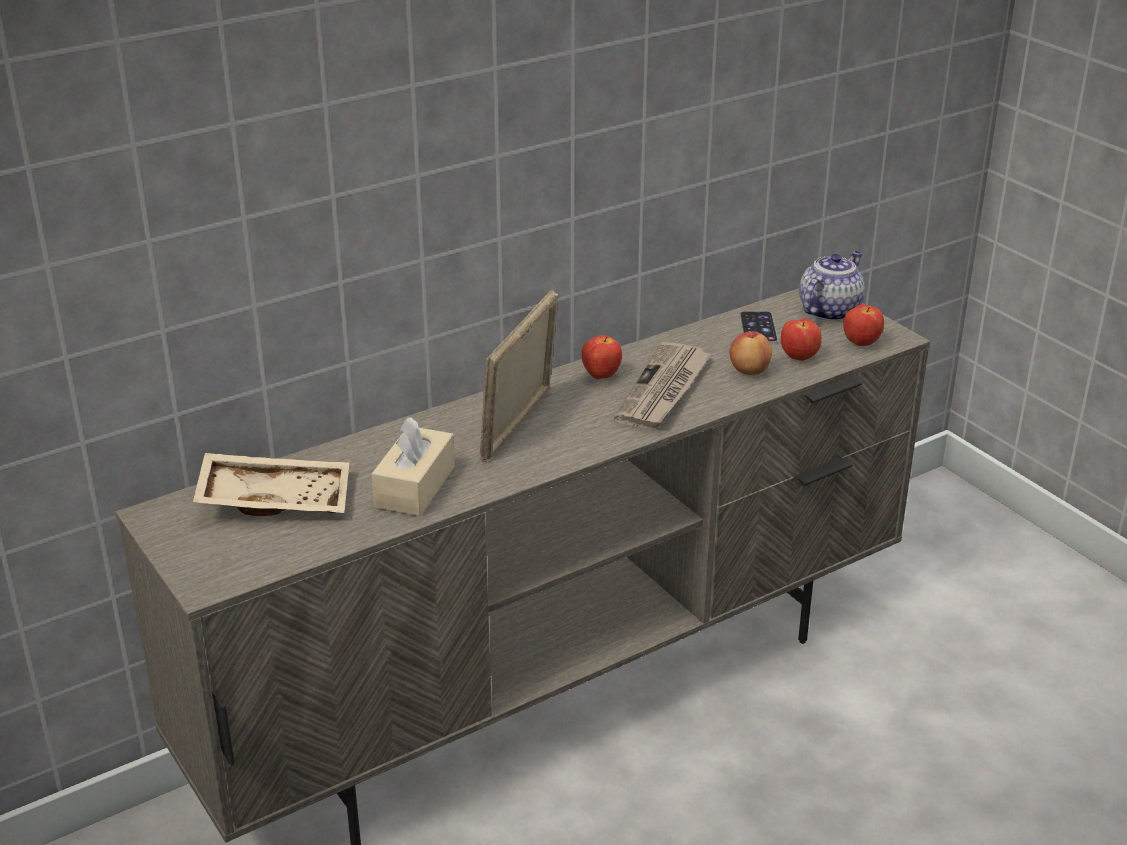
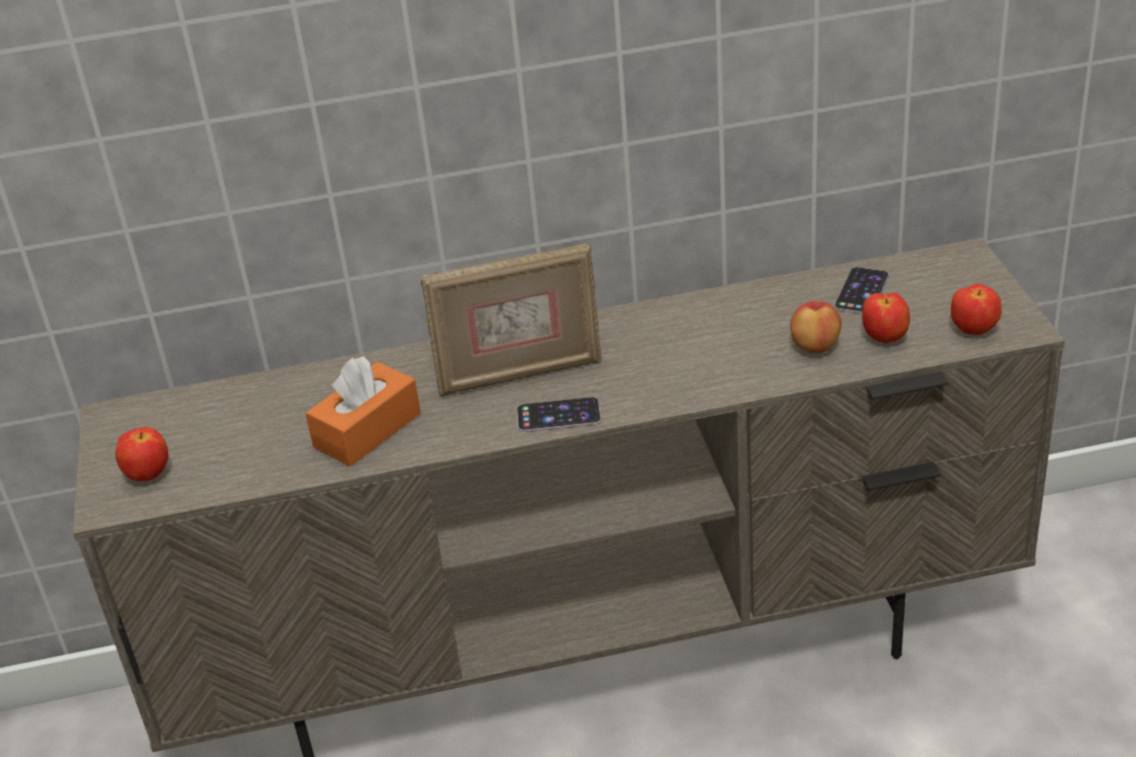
camera: 25 degrees right, 5 degrees up
(275, 499) = (228, 419): beige tray -> none
(415, 487) = (367, 430): beige tissue box -> orange tissue box
(520, 425) = (519, 374): picture frame -> picture frame turned 150 degrees counterclockwise
(576, 449) = (558, 415): none -> phone
(601, 376) = (644, 327): apple -> apple (149, 475)
(664, 390) = (701, 356): newspaper -> none
(829, 310) = (963, 280): teapot -> none

